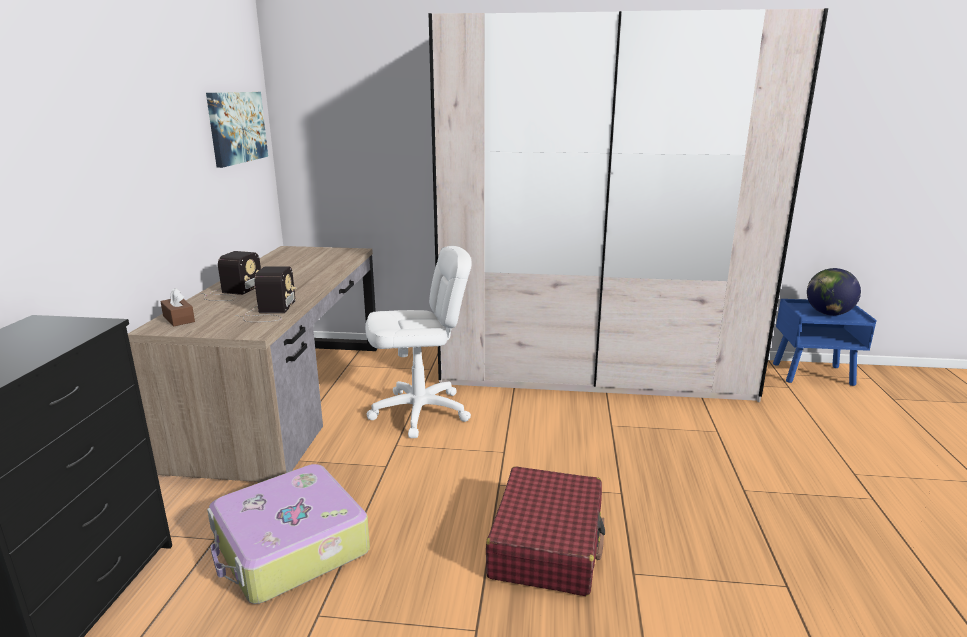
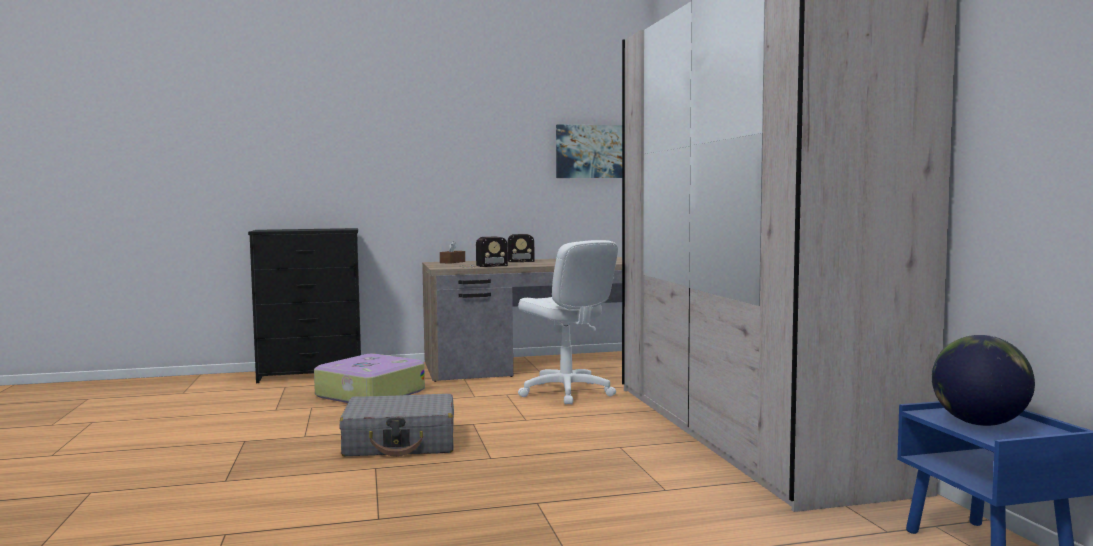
camera: 70 degrees right, 15 degrees down
(547, 544) = (401, 443): red suitcase -> grey suitcase

